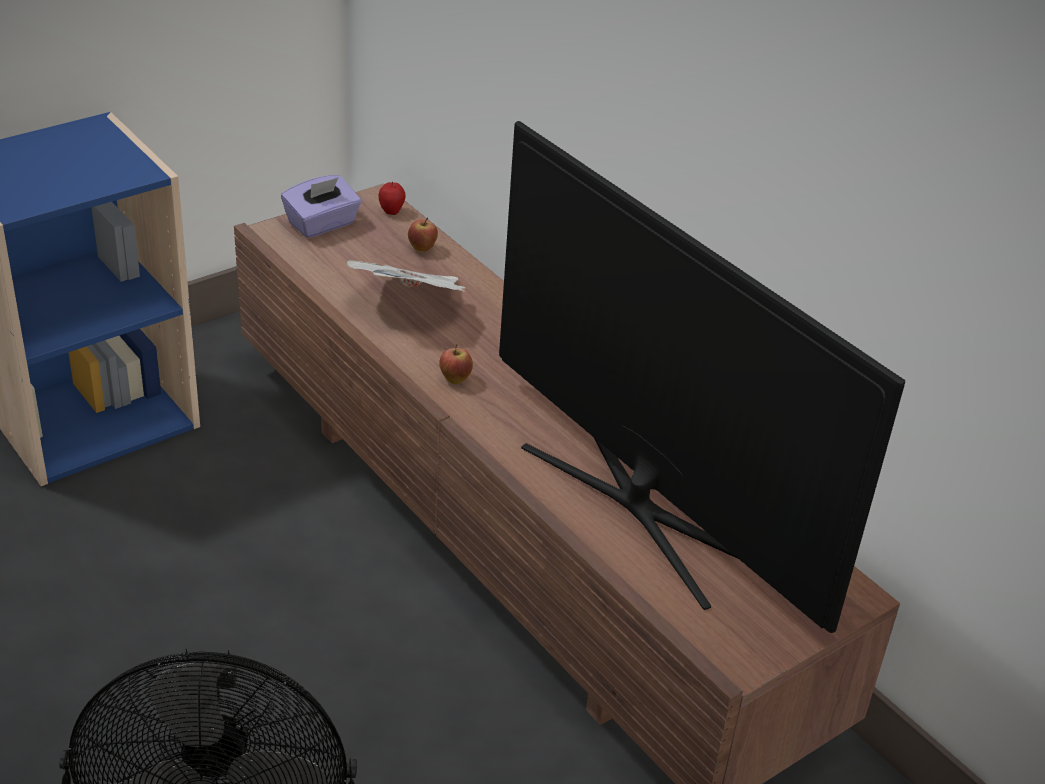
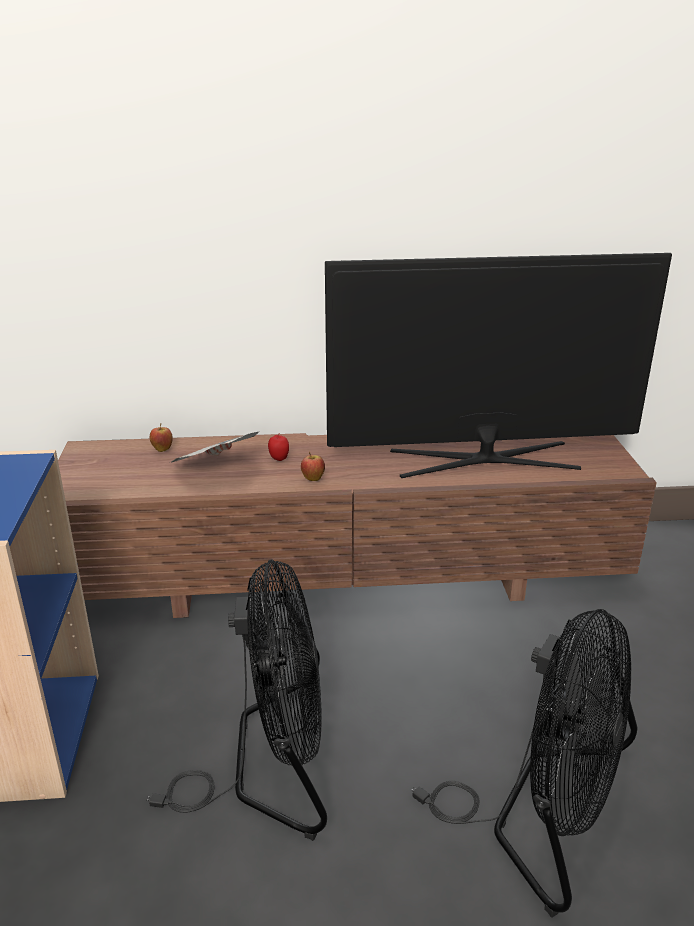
camera: 55 degrees left, 10 degrees down
(161, 598) = (269, 760): none -> black fan
(322, 224) = (81, 475): purple tissue box -> none
(391, 211) = (105, 447): apple -> apple (279, 458)

